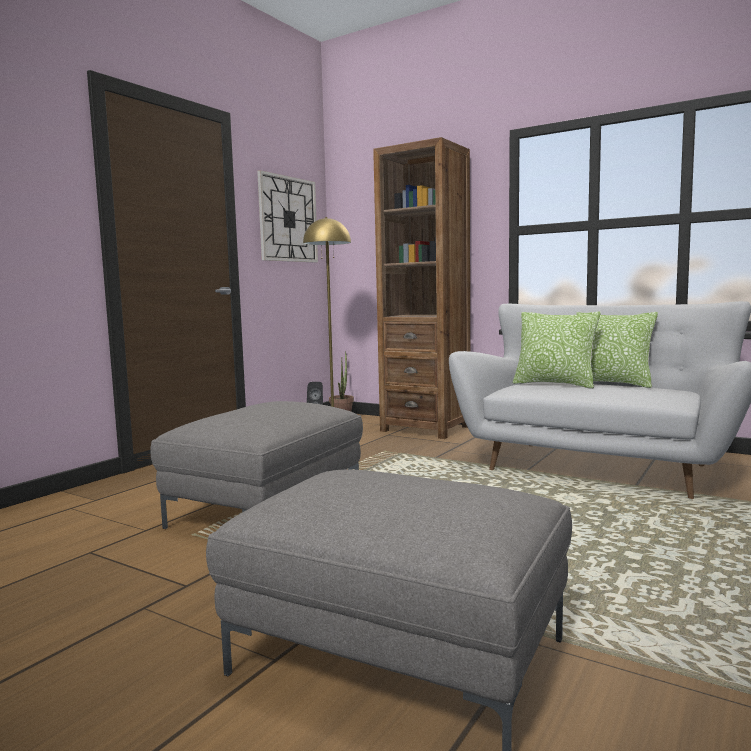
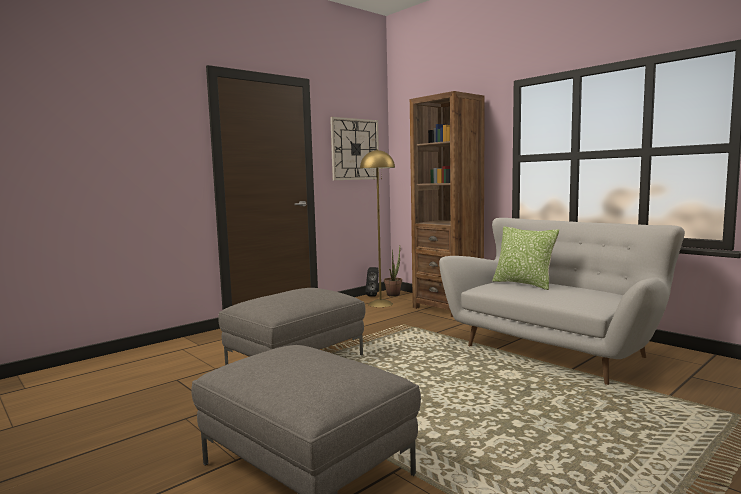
camera: 15 degrees right, 0 degrees up
(611, 384) = (571, 285): pillow -> none

